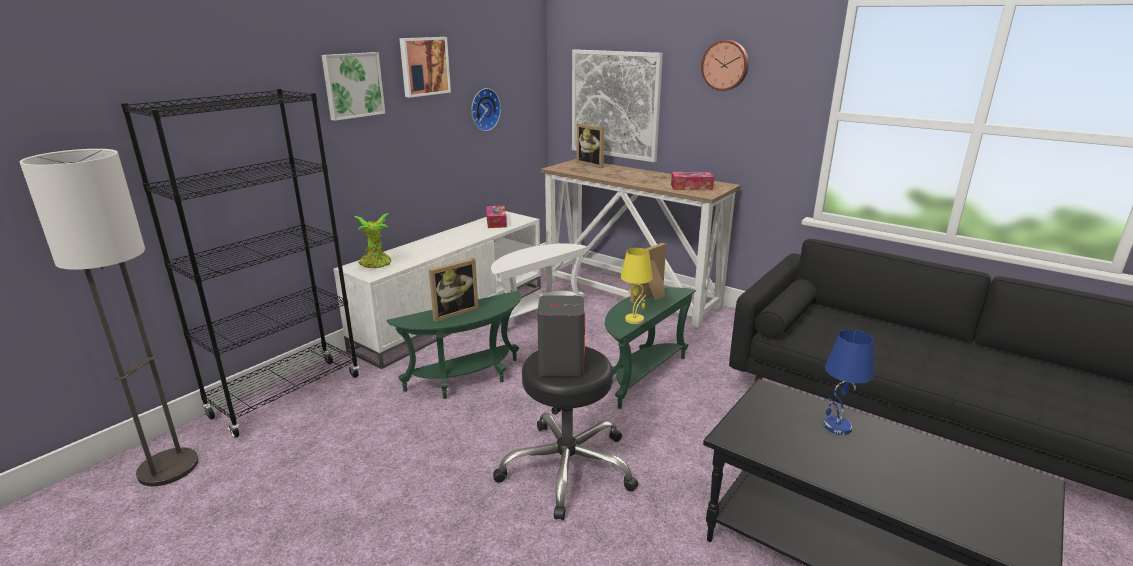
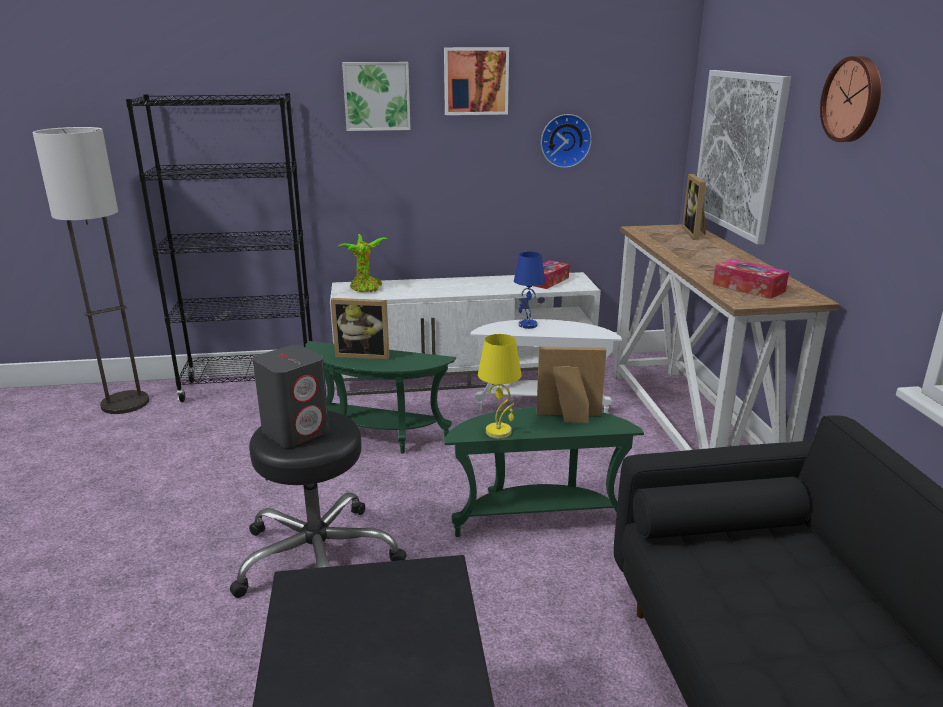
camera: 45 degrees right, 0 degrees up
(836, 427) = (417, 659): blue table lamp -> blue table lamp (527, 325)

